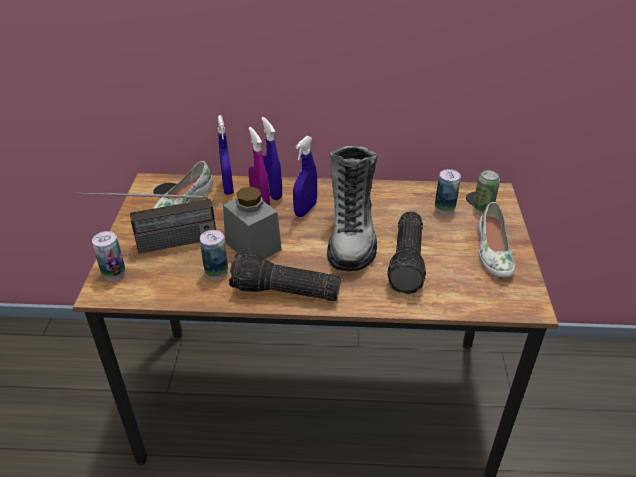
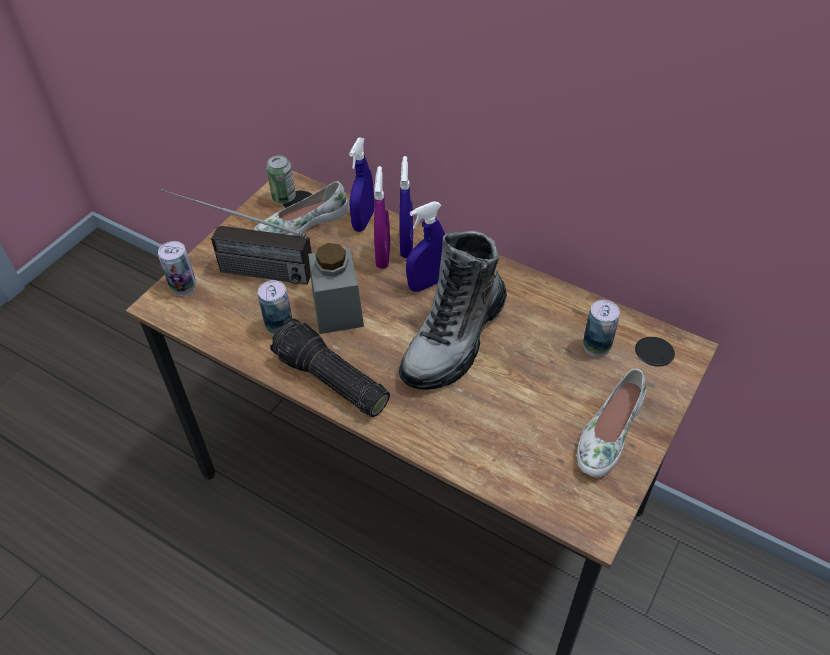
camera: 30 degrees right, 10 degrees up
(408, 261) = (494, 402): flashlight -> none
(483, 207) = (647, 365): can -> can (284, 197)

